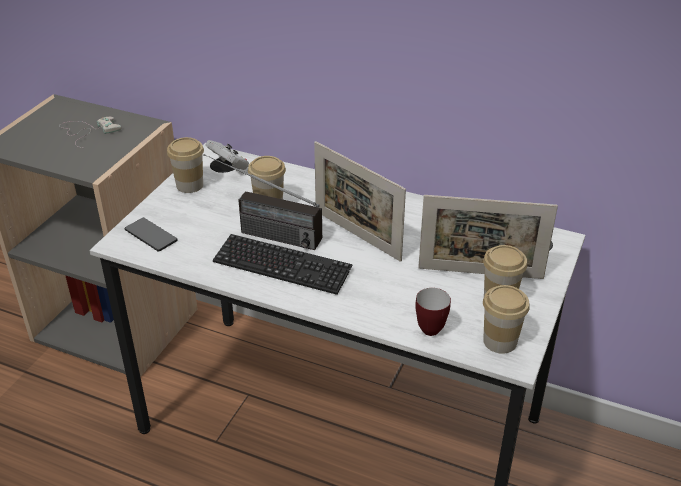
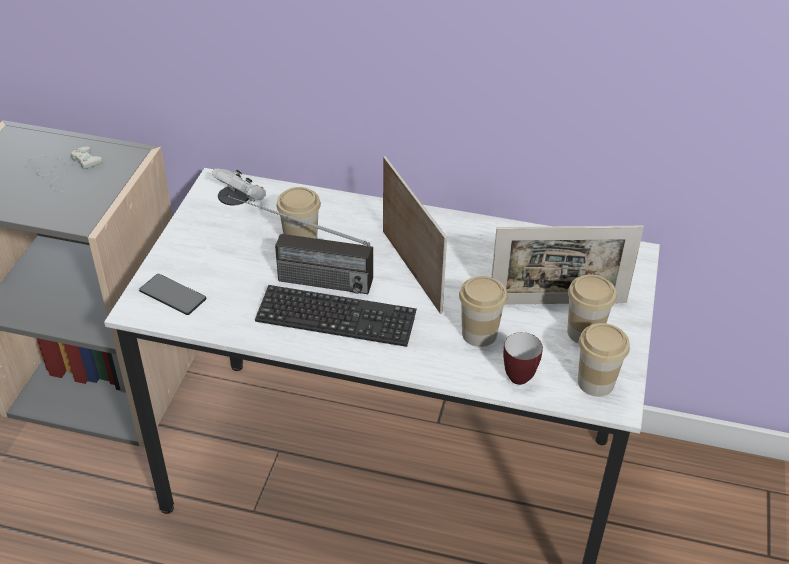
camera: 10 degrees left, 5 degrees up
(189, 185) = (201, 226): cup -> cup (479, 334)
(357, 235) = (411, 271): picture frame -> picture frame turned 150 degrees counterclockwise

